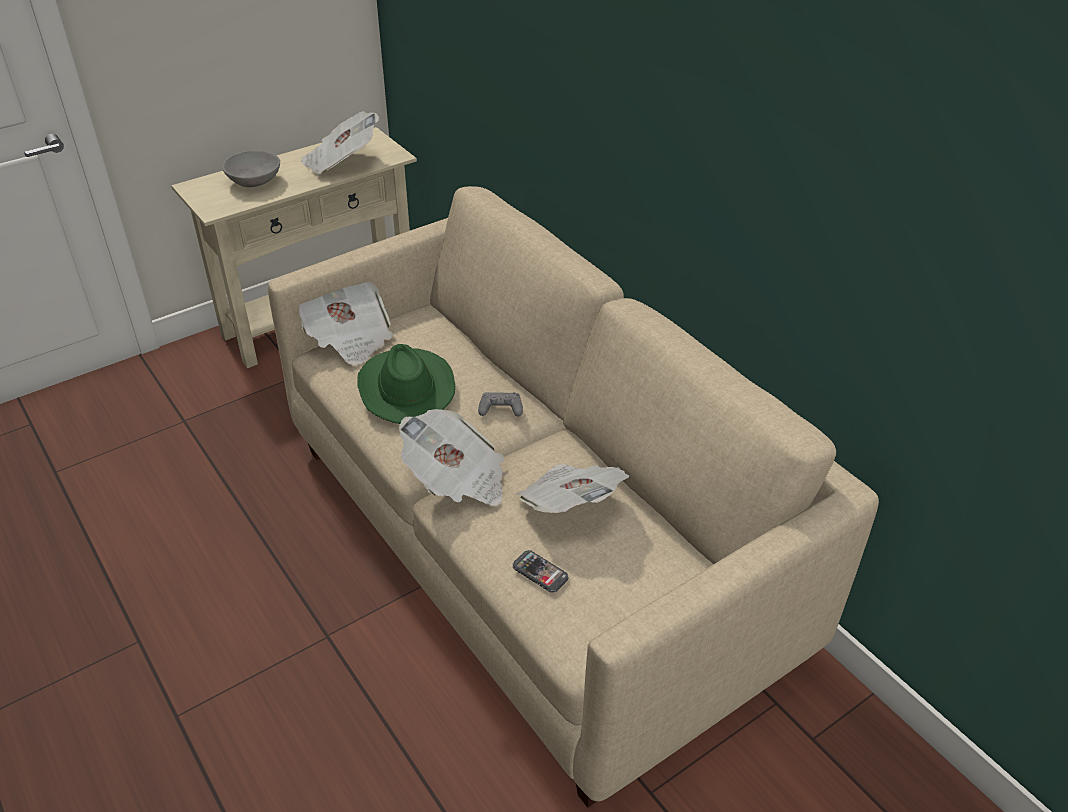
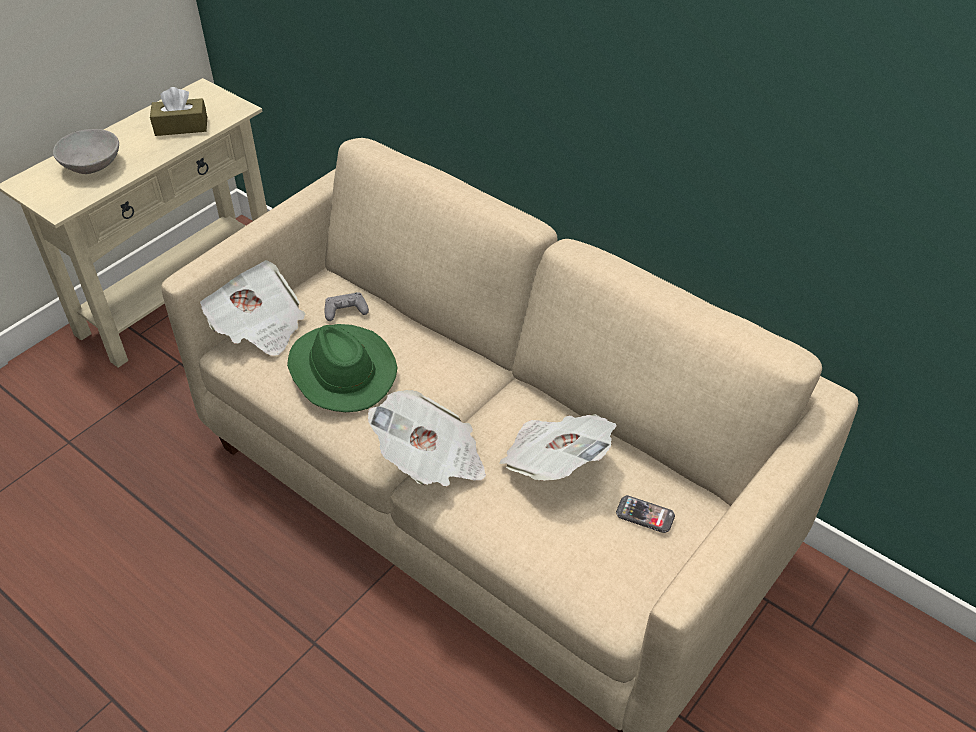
camera: 15 degrees left, 5 degrees up
(341, 162) = (181, 126): newspaper -> brown tissue box
(500, 408) = (447, 373): grey game controller -> grey game controller (346, 310)
(540, 572) = (552, 540): phone -> phone (645, 515)

